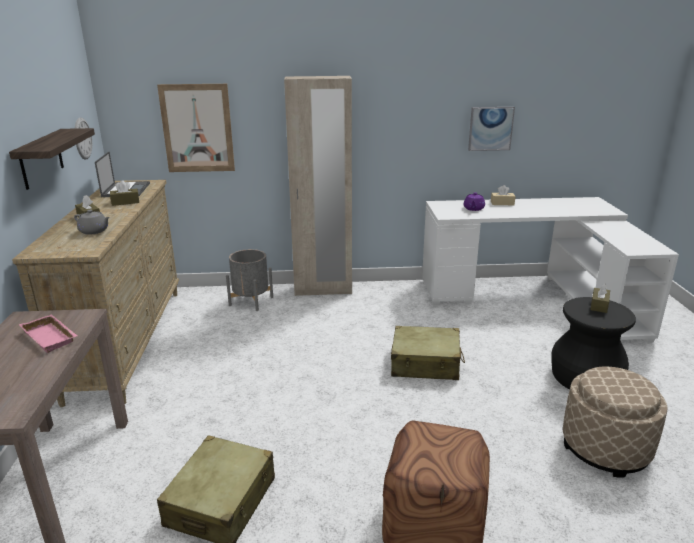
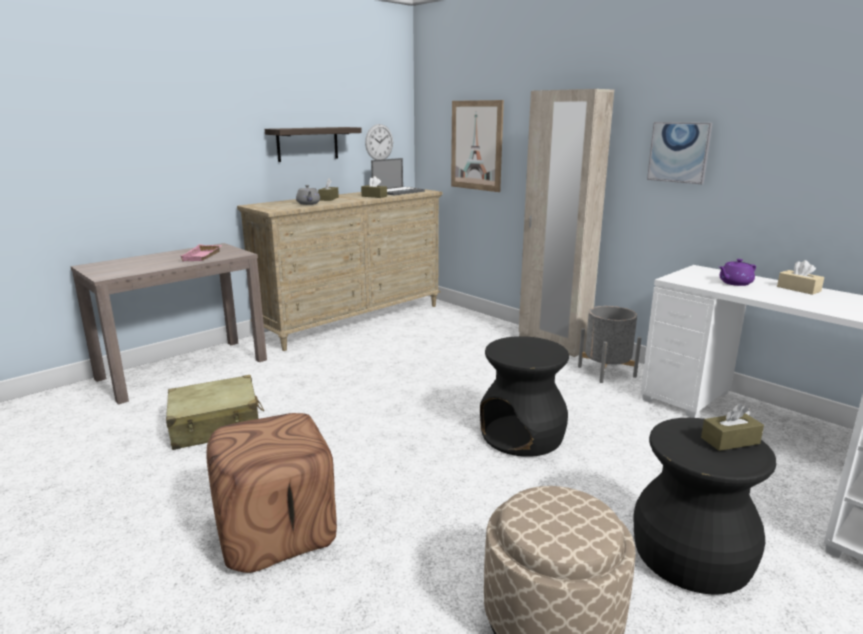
camera: 50 degrees right, 5 degrees down
(251, 301) = (476, 329): grey planter -> grey planter (606, 371)
(425, 364) = (523, 436): beige suitcase -> black stool
(490, 128) = (807, 171): picture -> picture (679, 152)

